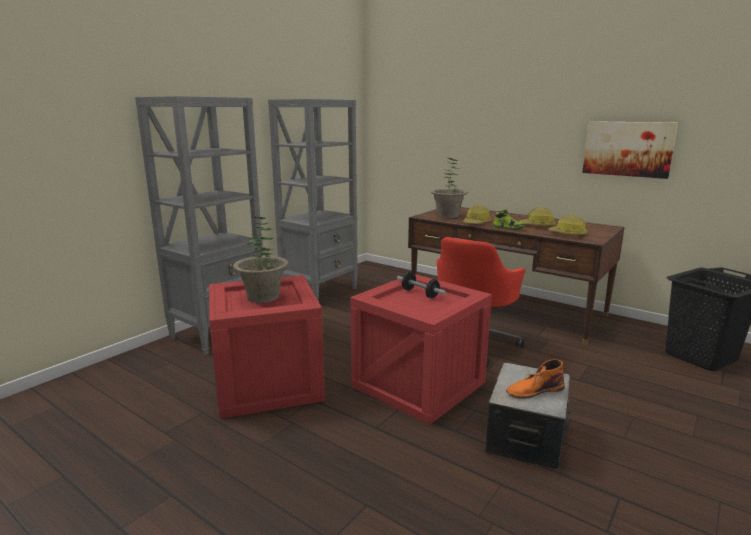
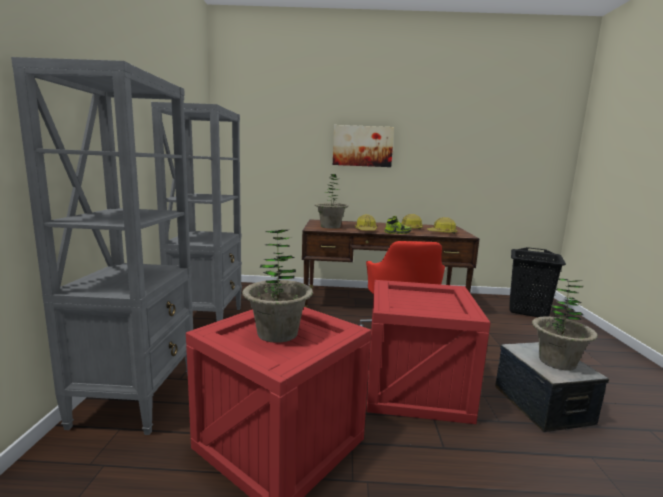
camera: 35 degrees left, 5 degrees down
(420, 293) = (411, 297): dumbbell -> none
(534, 390) = (557, 362): orange boot -> potted plant
(628, 149) = (455, 168): picture -> picture (362, 146)

